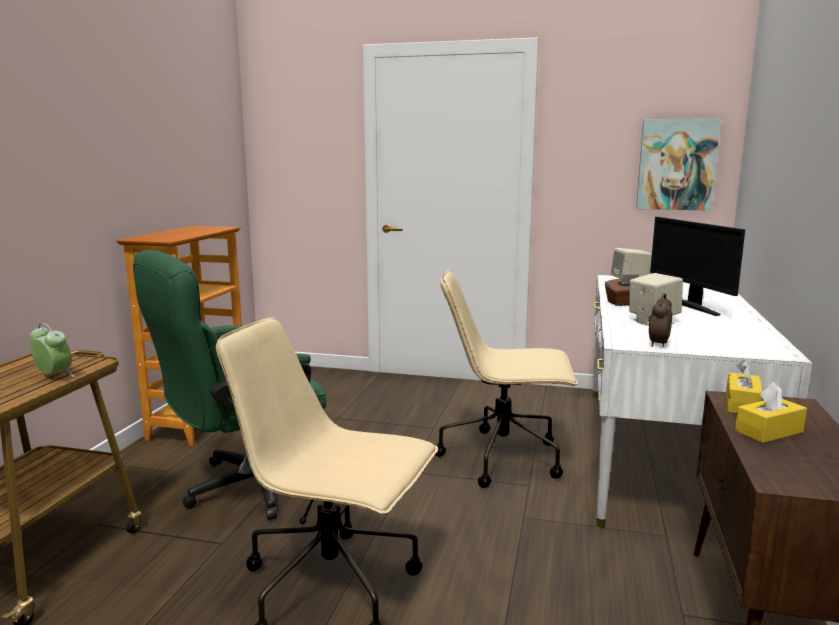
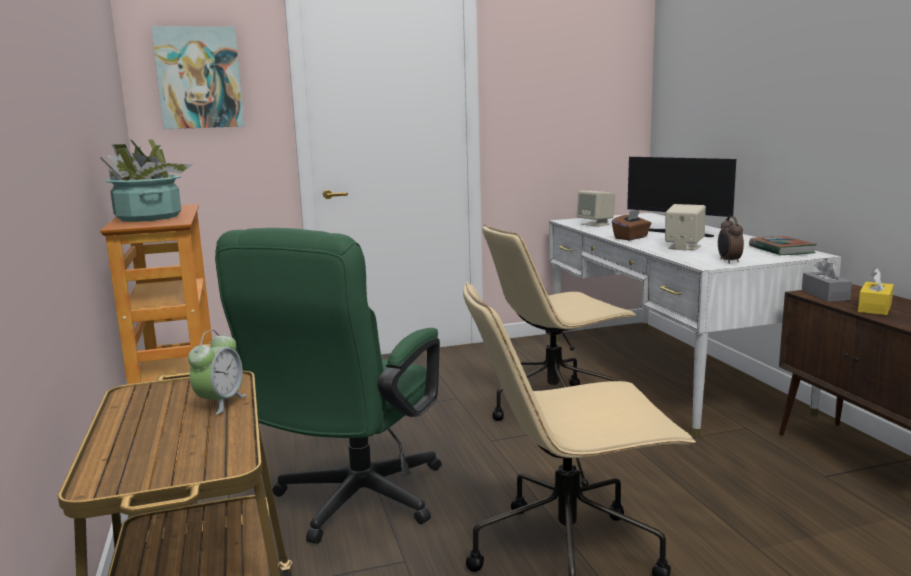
camera: 30 degrees left, 0 degrees up
(54, 376) = (220, 403): alarm clock -> alarm clock turned 105 degrees clockwise
(172, 234) = (148, 217): none -> potted plant
(676, 164) = (603, 110): picture -> picture (199, 78)
(742, 404) = (825, 295): yellow tissue box -> grey tissue box
(755, 342) = (781, 250): none -> book

